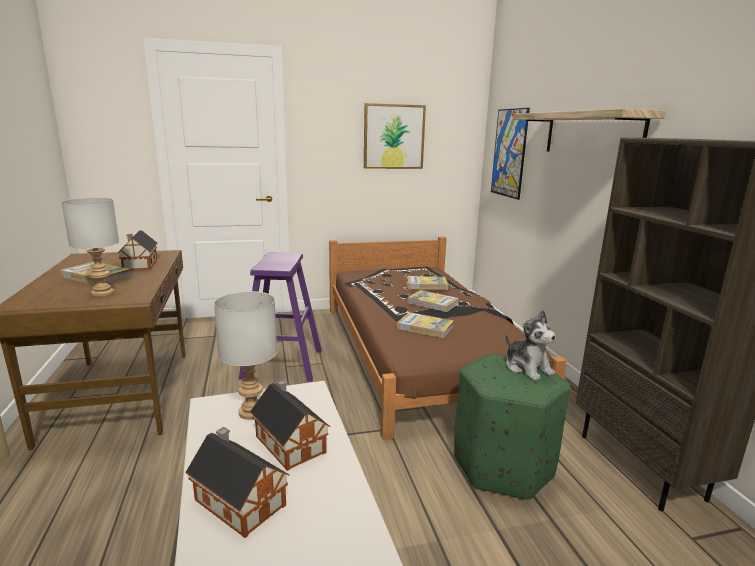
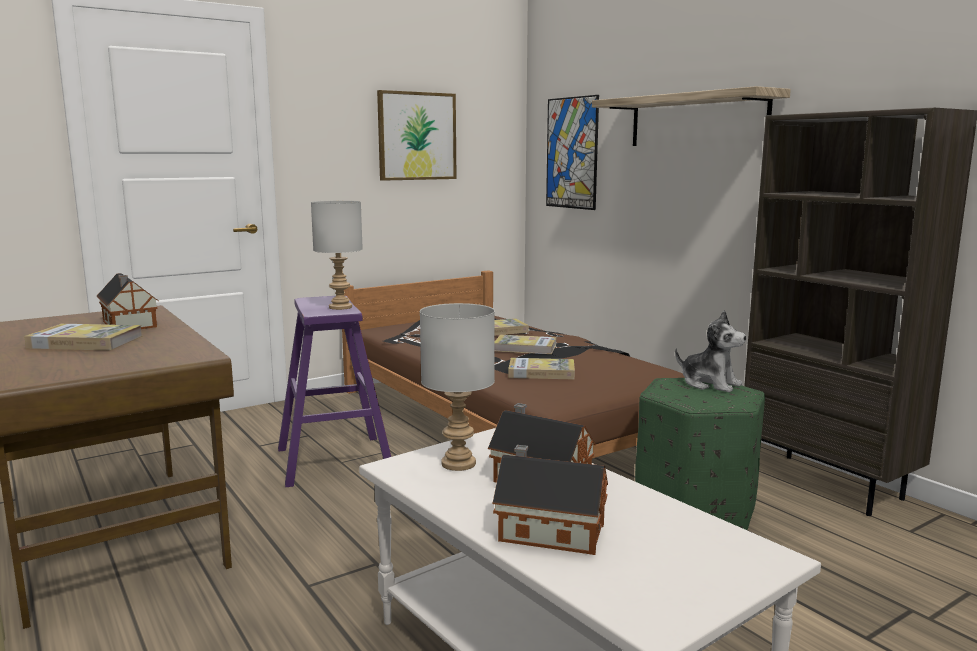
camera: 20 degrees left, 5 degrees down
(102, 293) = (134, 356): grey table lamp -> grey table lamp (339, 307)

